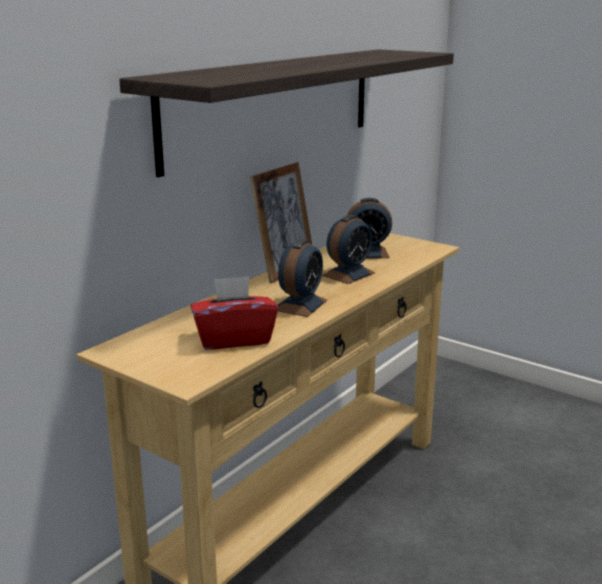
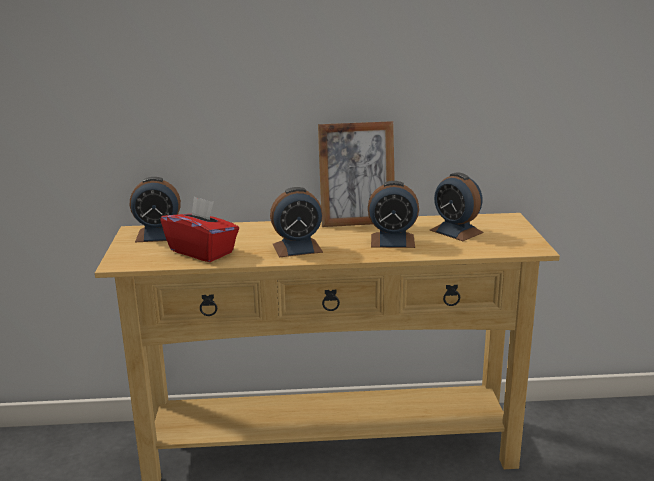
camera: 50 degrees right, 0 degrees up
(148, 344) = (158, 235): none -> alarm clock
(274, 105) = (371, 62): shelf -> none

